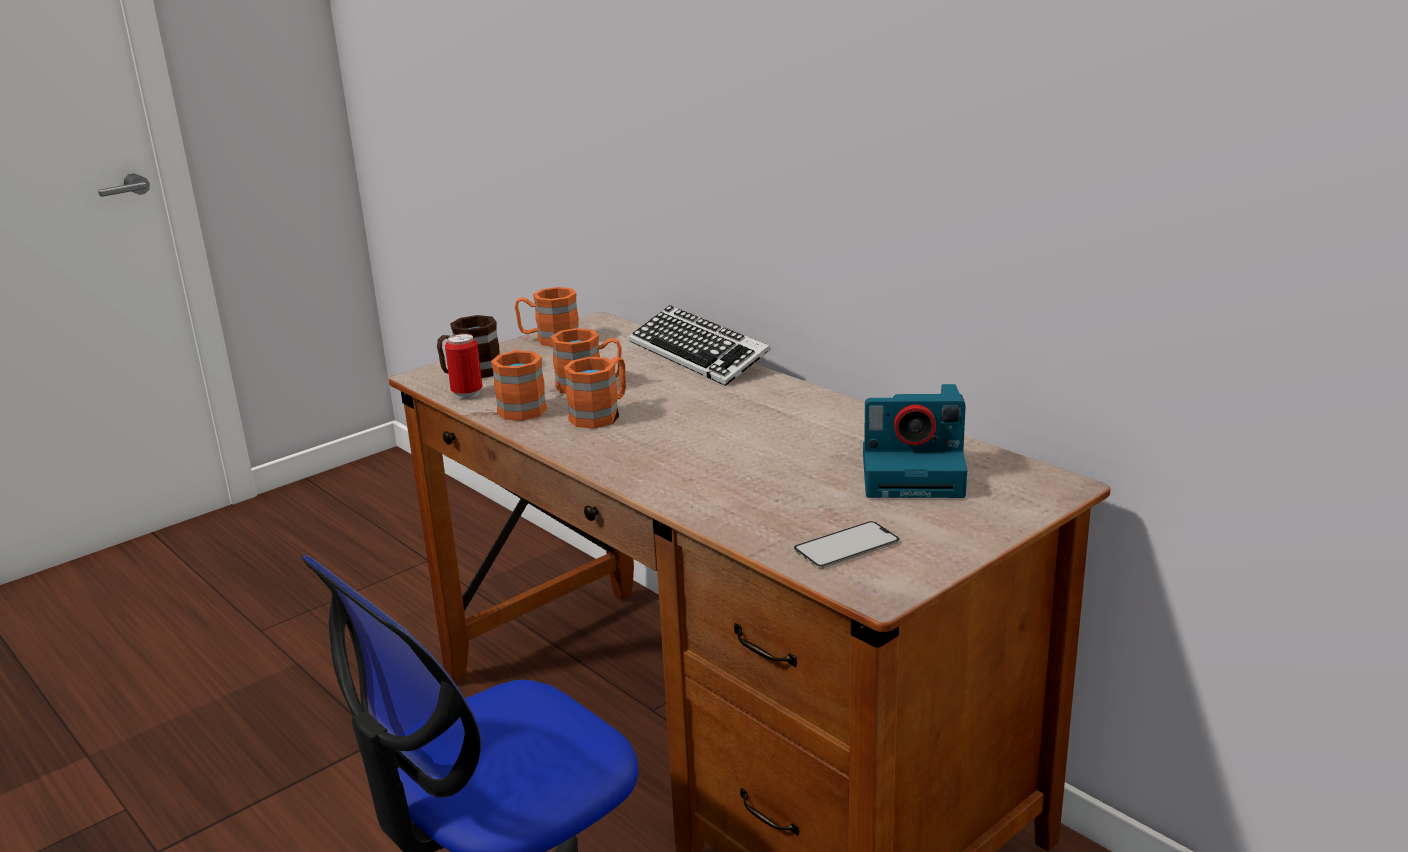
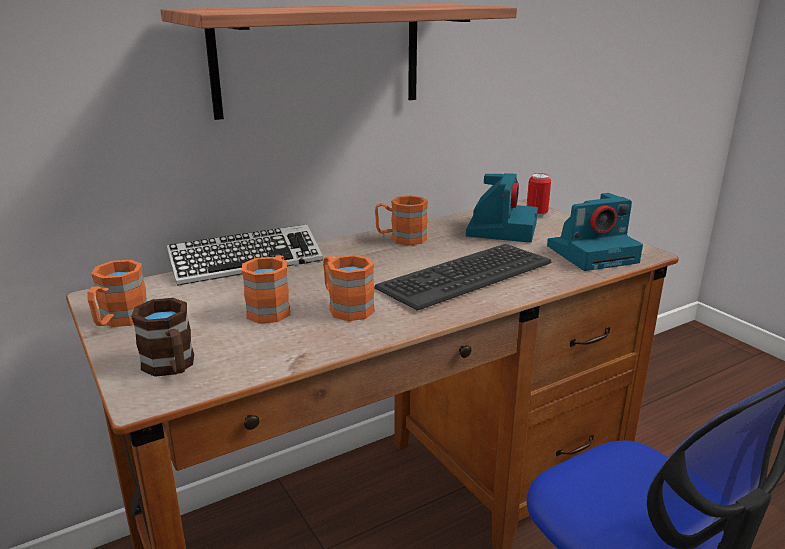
camera: 80 degrees left, 0 degrees up
(467, 394) = (234, 370): can -> can (536, 215)
(521, 406) = (297, 341): orange mug -> orange mug (401, 239)
(712, 463) = (465, 275): none -> keyboard
(814, 147) = (320, 58): none -> shelf
(846, 546) = (593, 253): phone -> camera

